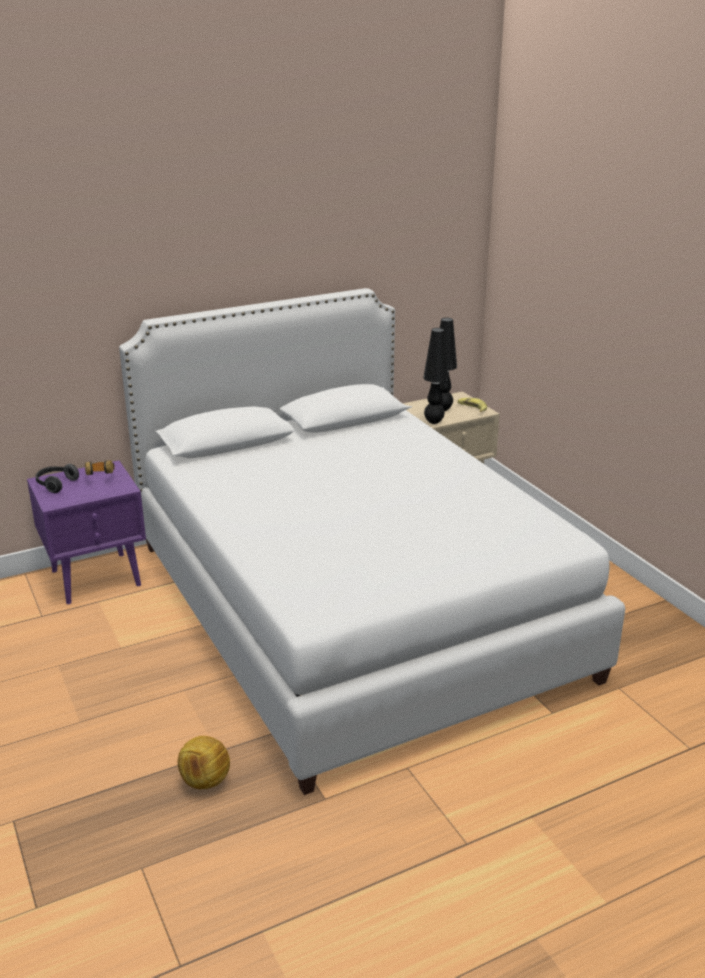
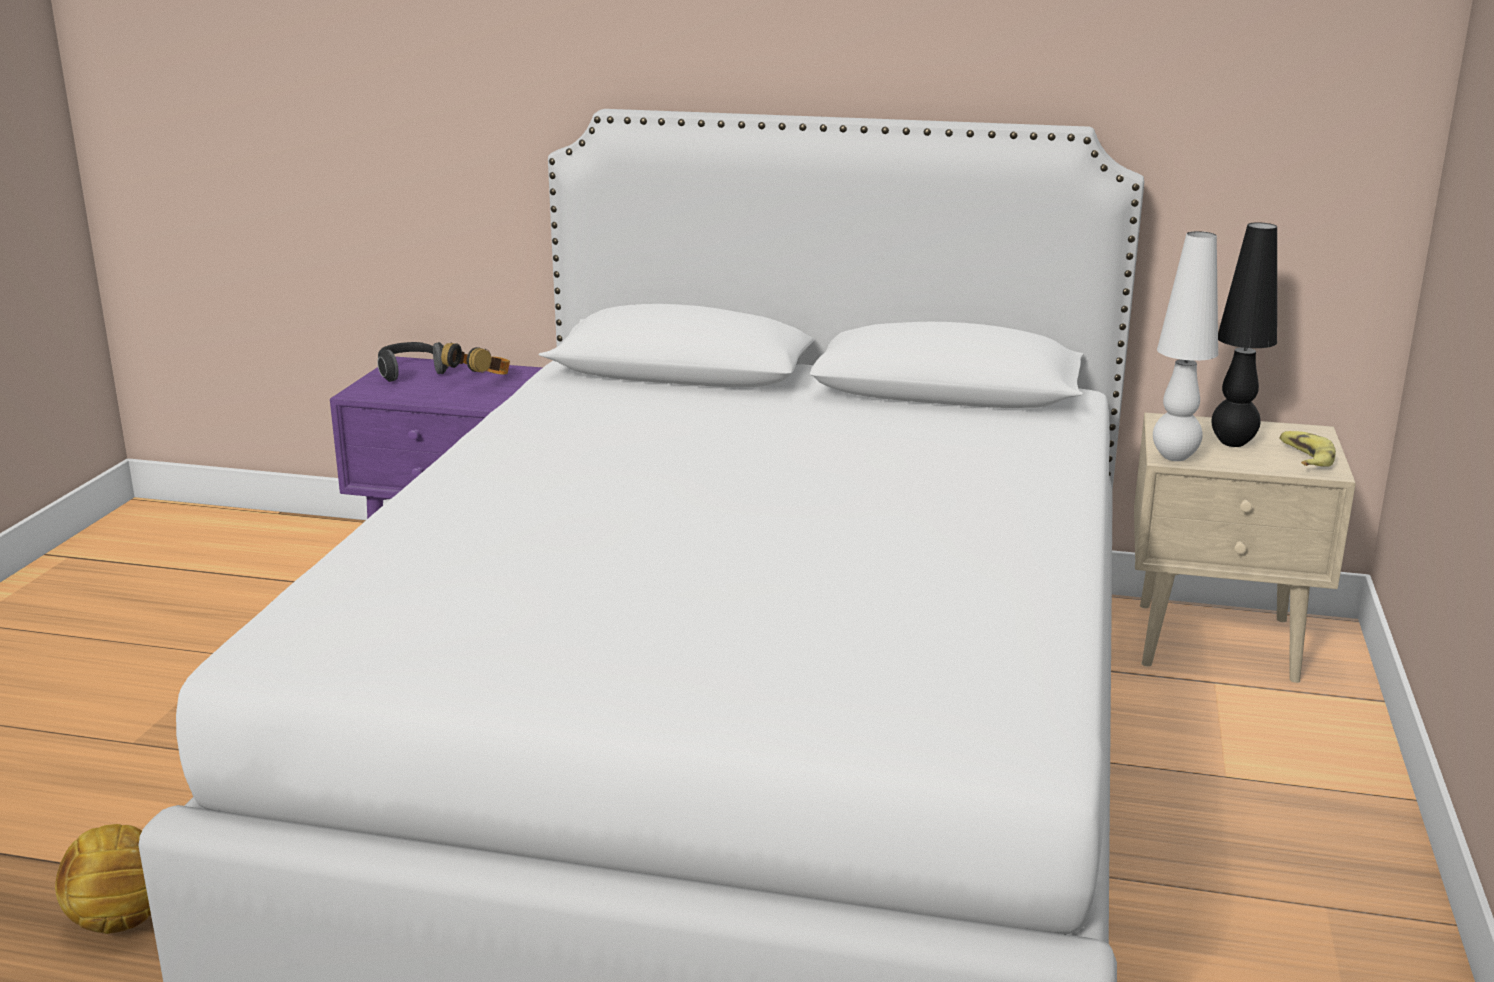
camera: 40 degrees right, 5 degrees down
(433, 422) = (1174, 457): black table lamp -> white table lamp

